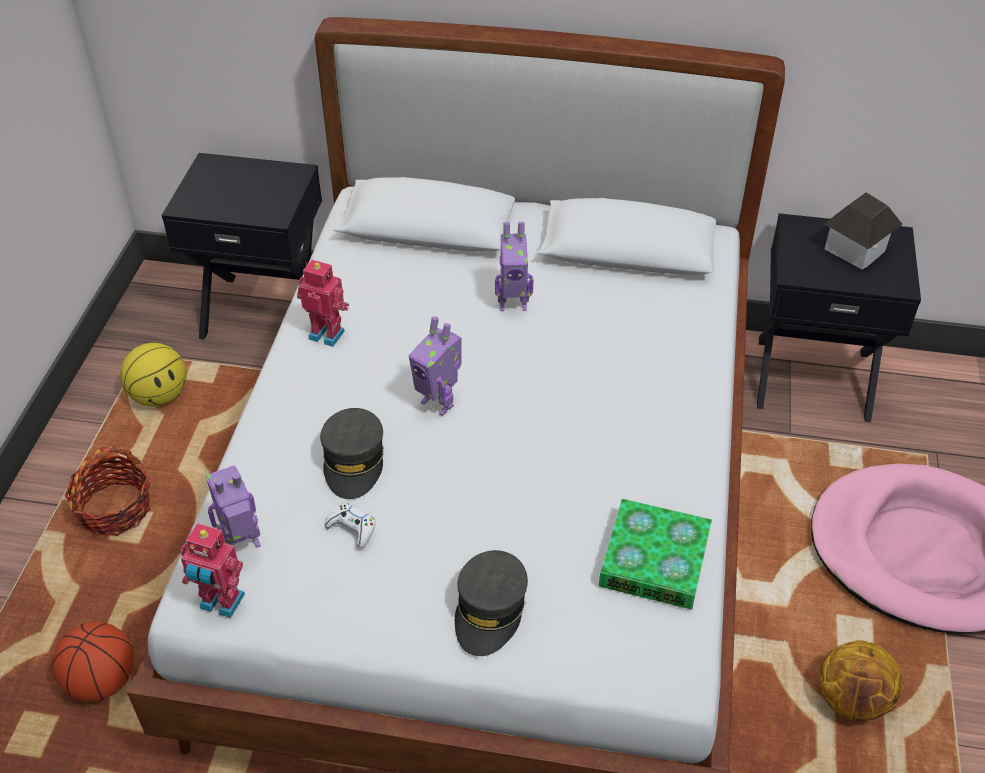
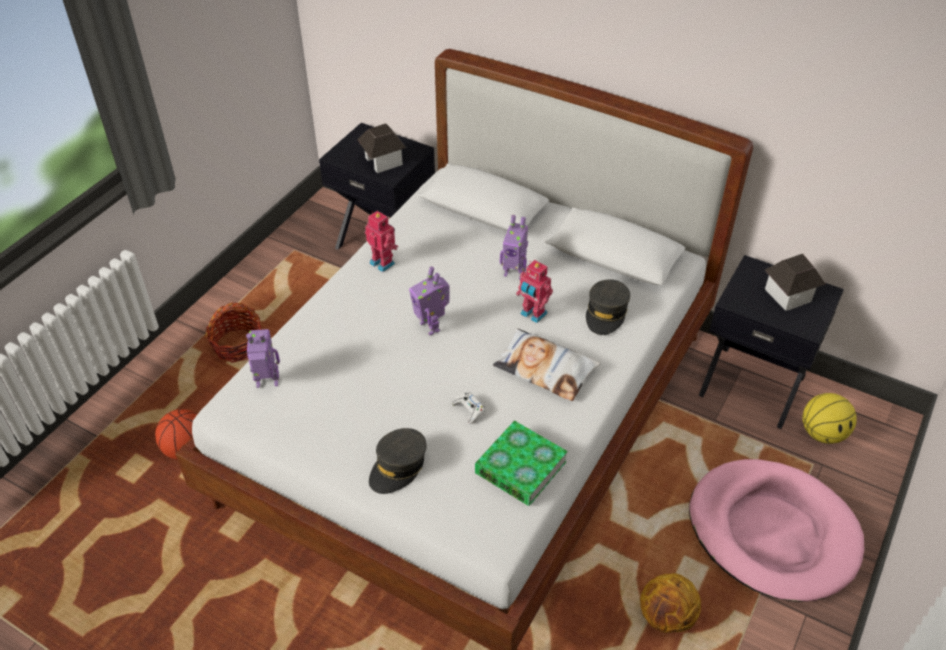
camera: 20 degrees right, 0 degrees up
(160, 396) = (295, 280): basketball -> basketball (823, 433)
(221, 603) = (239, 414): toy robot -> toy robot (532, 314)
(255, 198) = (383, 161): none -> toy house
(352, 528) = (337, 391): white game controller -> white game controller (469, 410)
(354, 461) = (358, 349): grey cap -> grey cap (606, 313)
(618, 419) = (545, 369): none -> pillow

